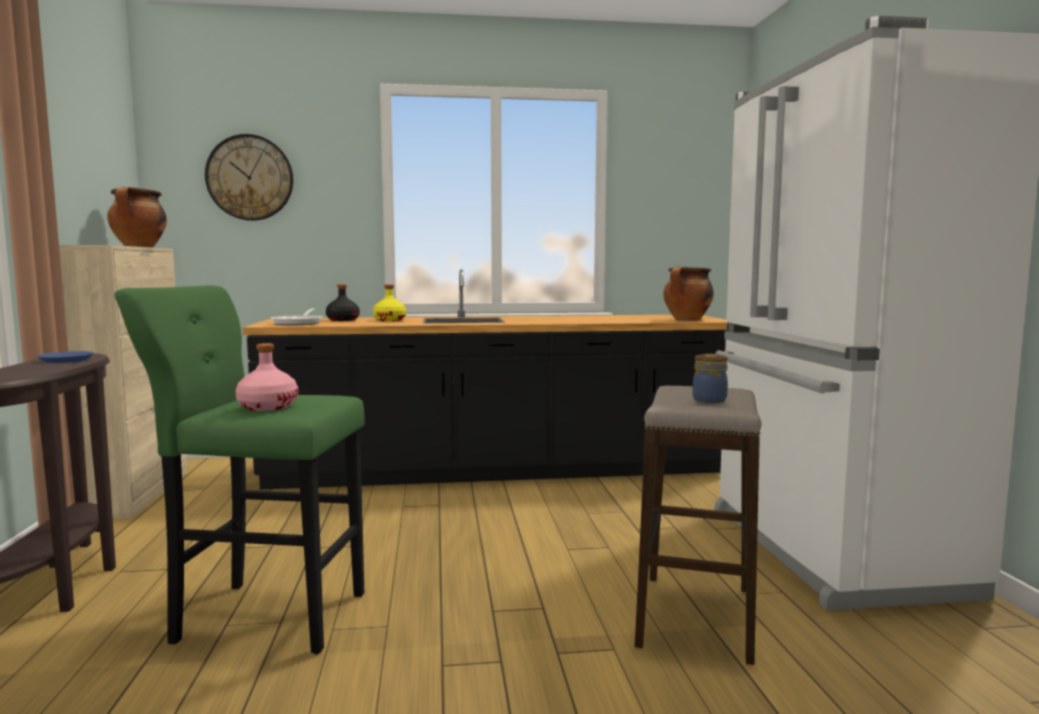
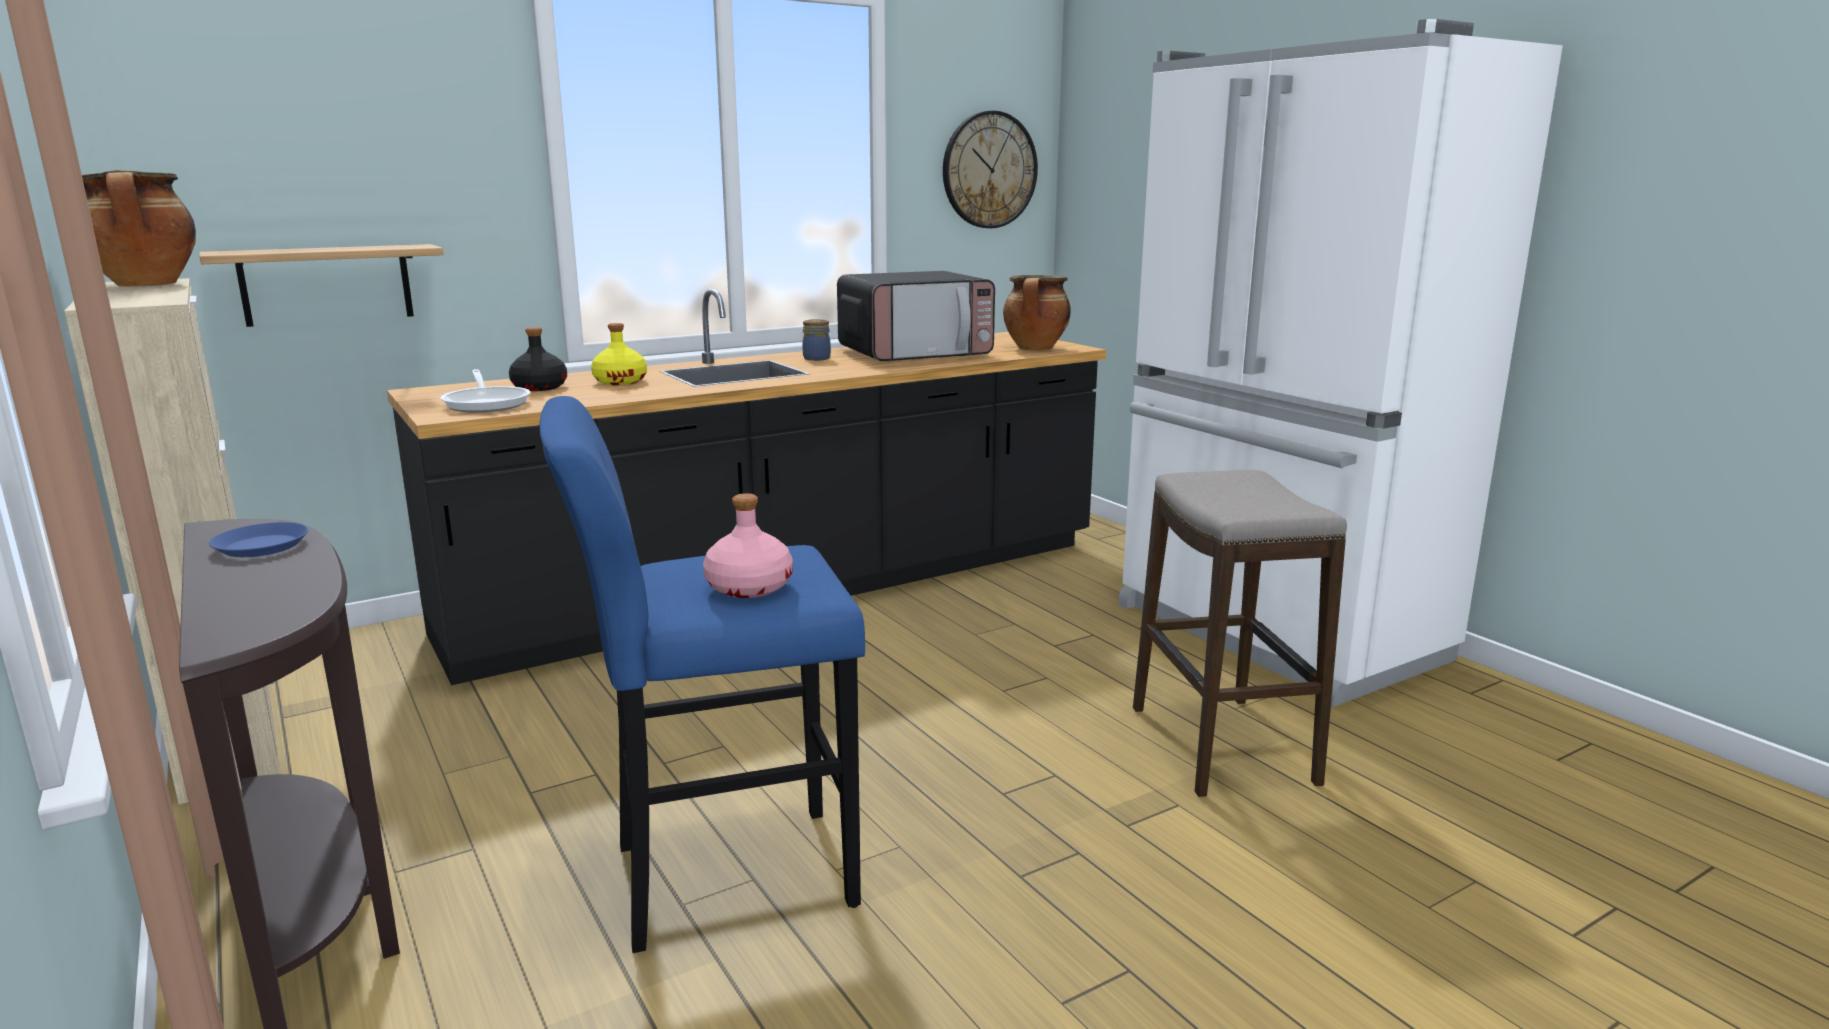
camera: 25 degrees left, 10 degrees up
(250, 178) = (297, 129): wall clock -> wall clock (989, 170)
(256, 260) = (327, 284): none -> shelf
(263, 616) = (720, 877): green stool -> blue stool
(597, 318) = (915, 353): none -> microwave
(709, 400) = (1254, 495): jar -> jar (816, 358)

